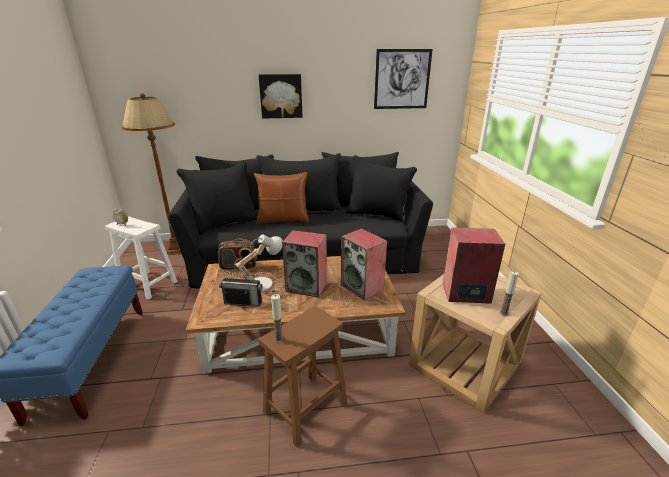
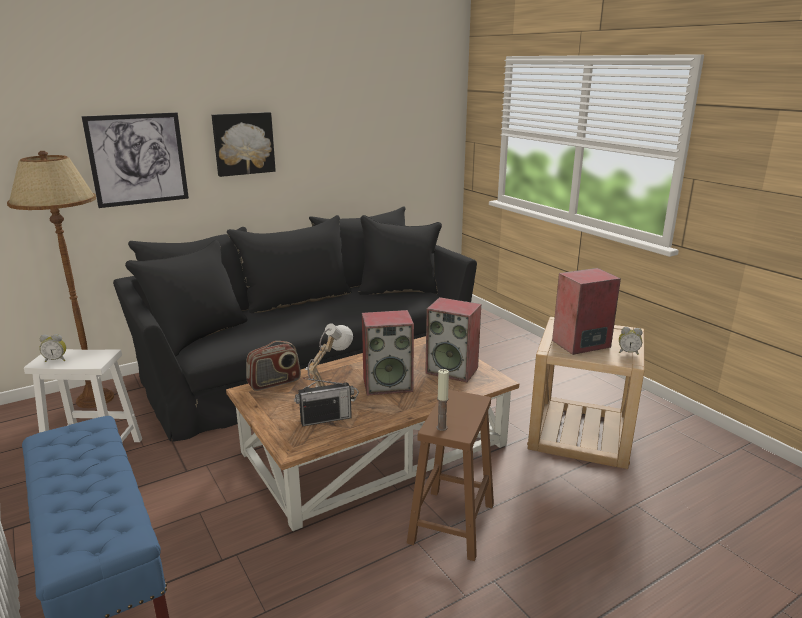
camera: 25 degrees left, 5 degrees down
(283, 220) = (283, 316): brown pillow -> none
(402, 79) = (394, 114): picture -> picture (138, 159)
(504, 313) = (628, 352): candle -> alarm clock

